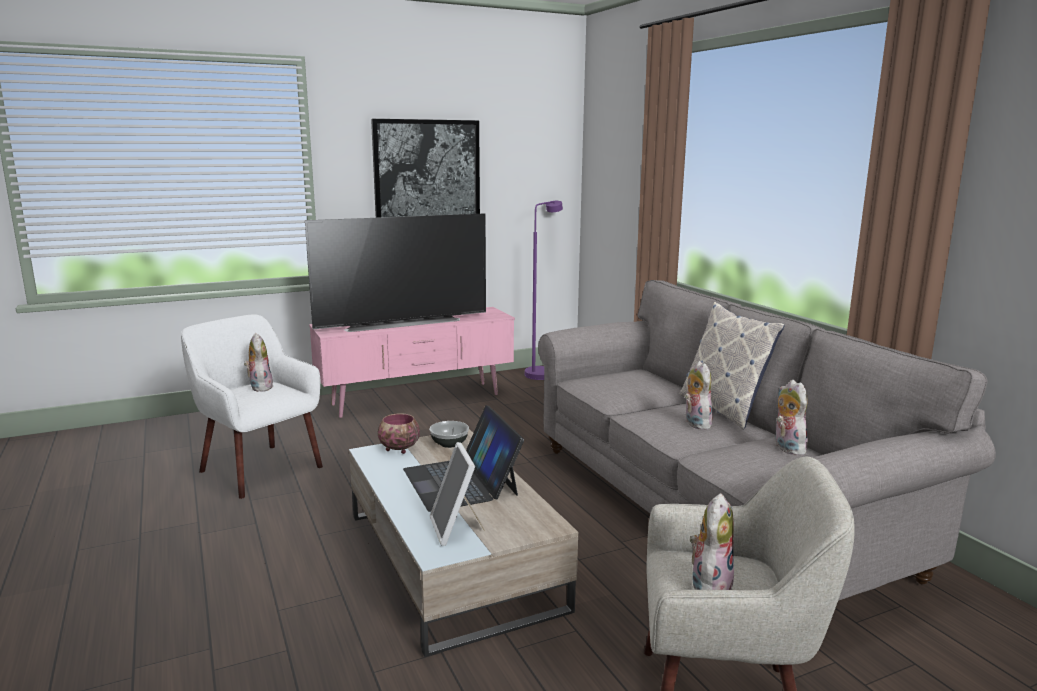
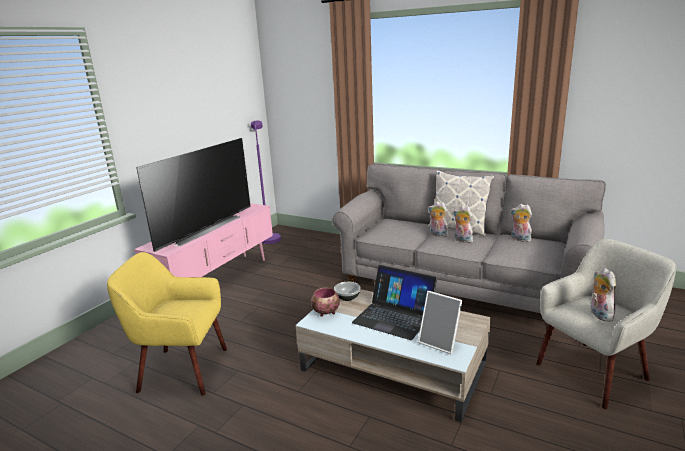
camera: 35 degrees left, 5 degrees up
(259, 387) = (173, 307): plush toy -> plush toy (437, 235)
(259, 469) = (182, 370): white armchair -> yellow armchair
(427, 176) = (182, 116): picture -> none

